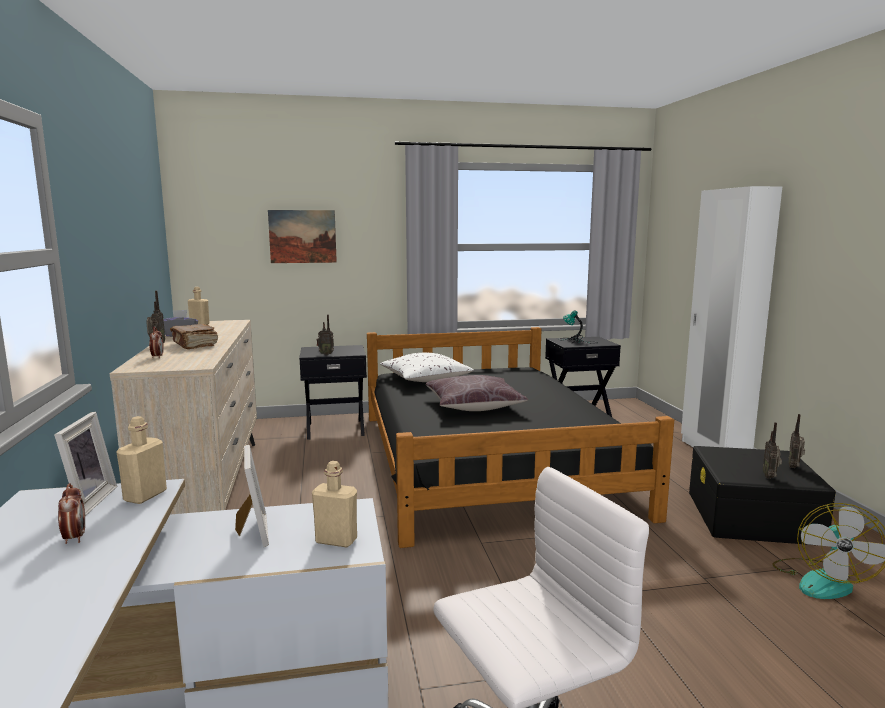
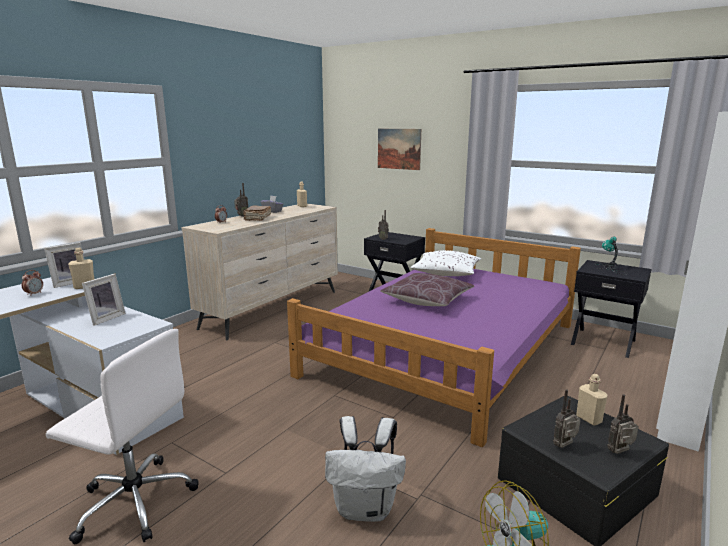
camera: 45 degrees right, 5 degrees up
(336, 540) = (113, 334): beige bottle -> beige bottle (589, 419)
(487, 460) = (446, 349): black bed -> purple bed
(699, 613) = (366, 508): none -> white backpack

